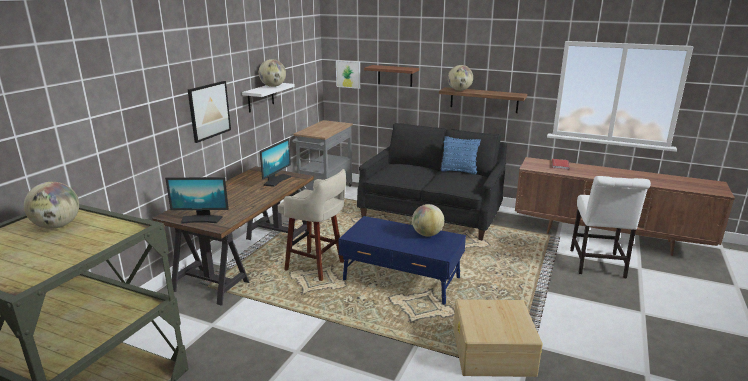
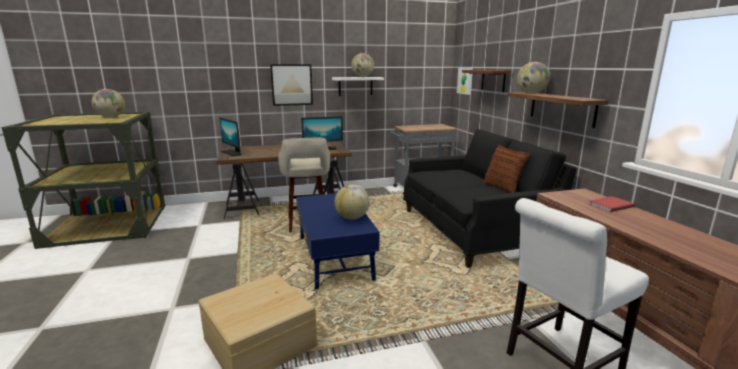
camera: 50 degrees right, 5 degrees down
(459, 171) = (503, 188): blue pillow -> brown pillow

